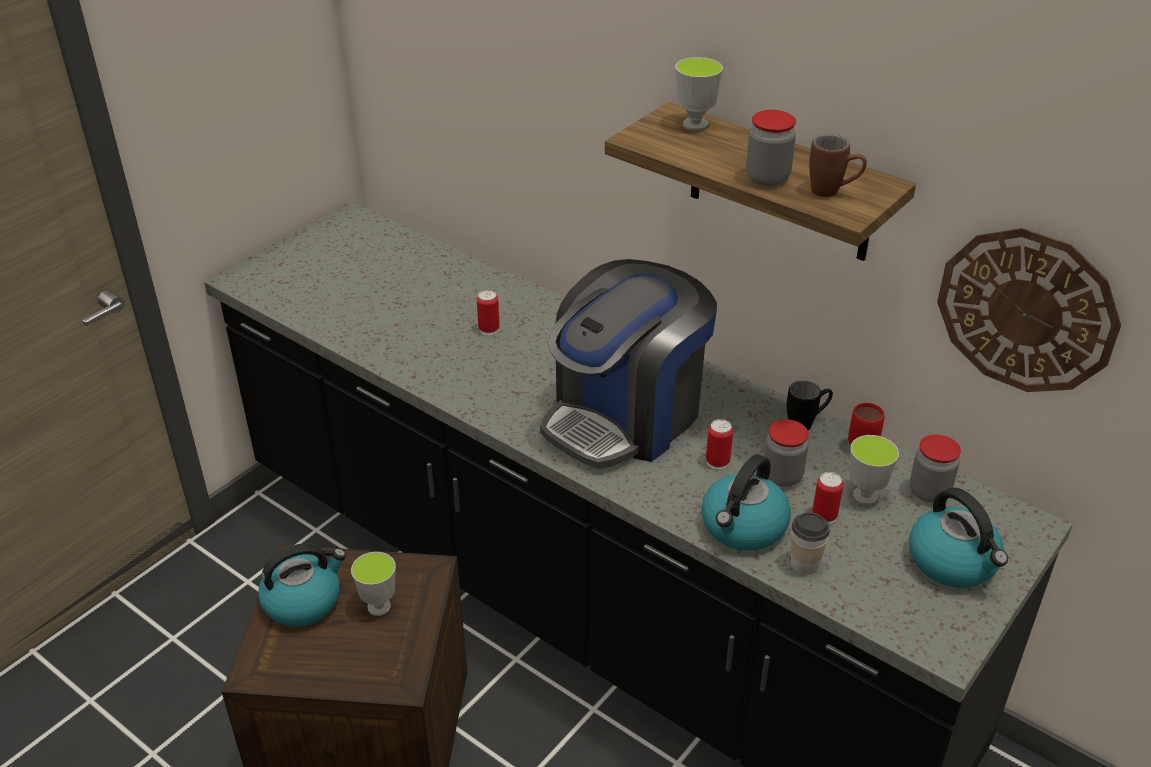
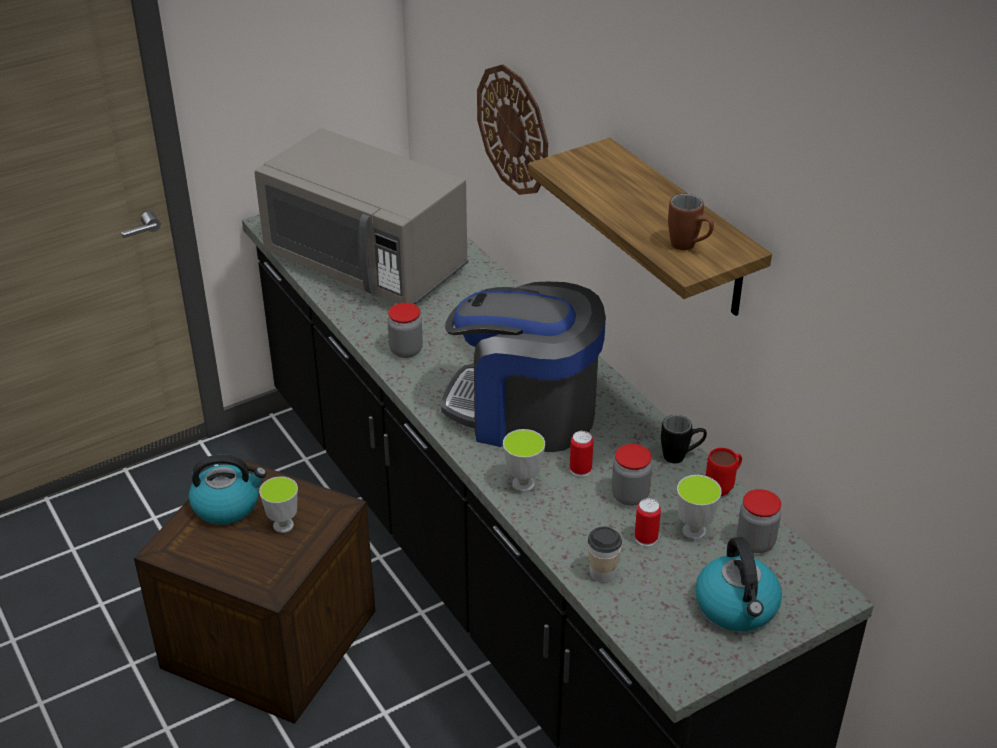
camera: 20 degrees right, 0 degrees up
(371, 301) = (366, 264): none -> grey microwave
(489, 329) = (451, 310): can -> none
(625, 416) = (524, 412): coffee machine -> coffee machine turned 45 degrees clockwise
(695, 124) = (616, 162): cup -> cup (523, 484)
(743, 527) = (568, 529): kettle -> none
(767, 178) = (641, 223): jar -> jar (406, 350)
(1026, 311) = (846, 391): wall clock -> wall clock (514, 130)

